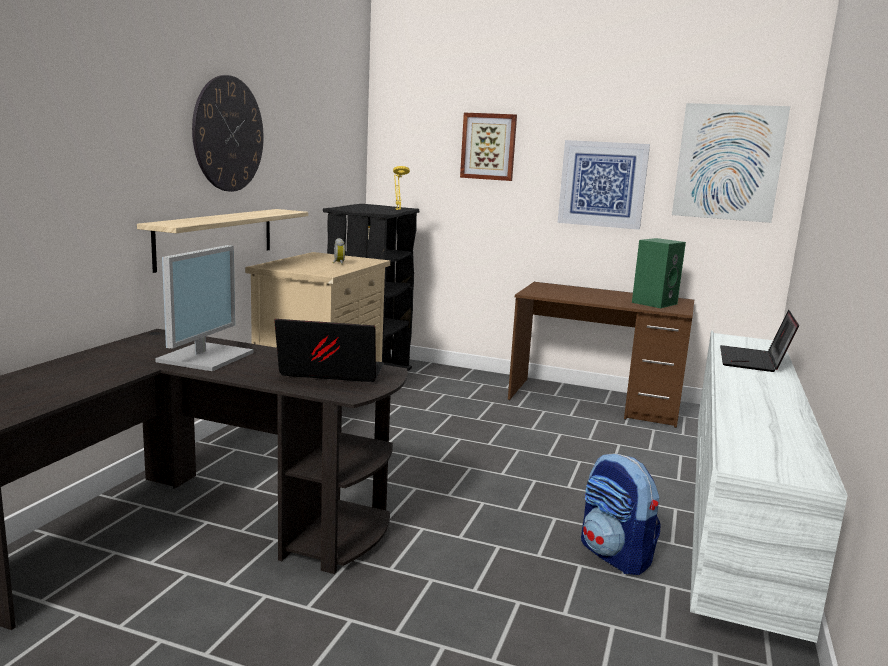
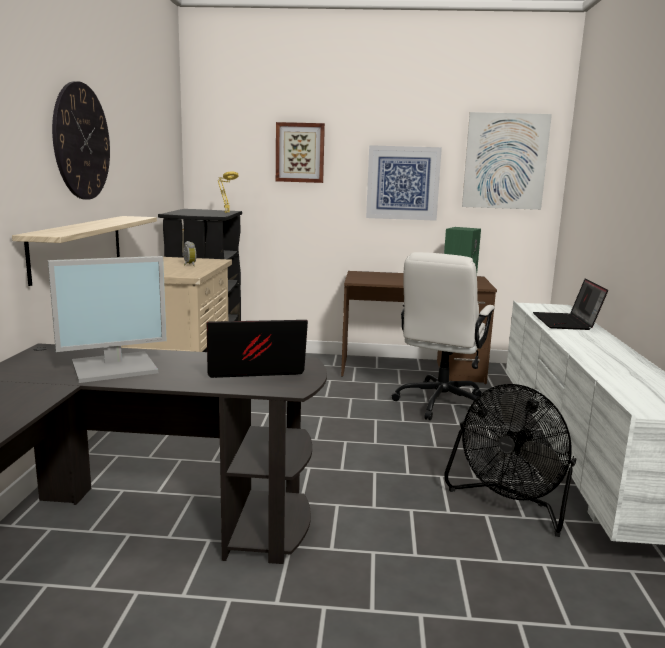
camera: 15 degrees left, 0 degrees up
(205, 356) = (116, 367): monitor -> monitor turned 60 degrees clockwise
(603, 444) = (440, 405): none -> white office chair
(615, 555) = (508, 501): backpack -> black fan

